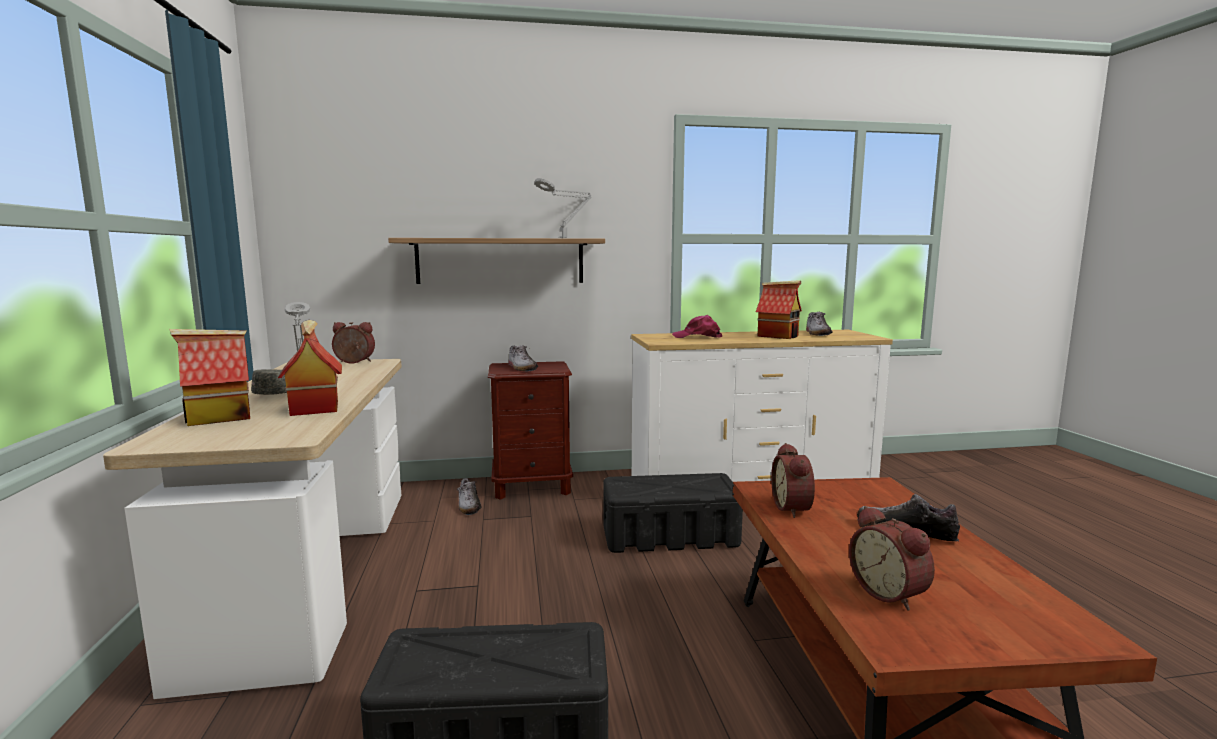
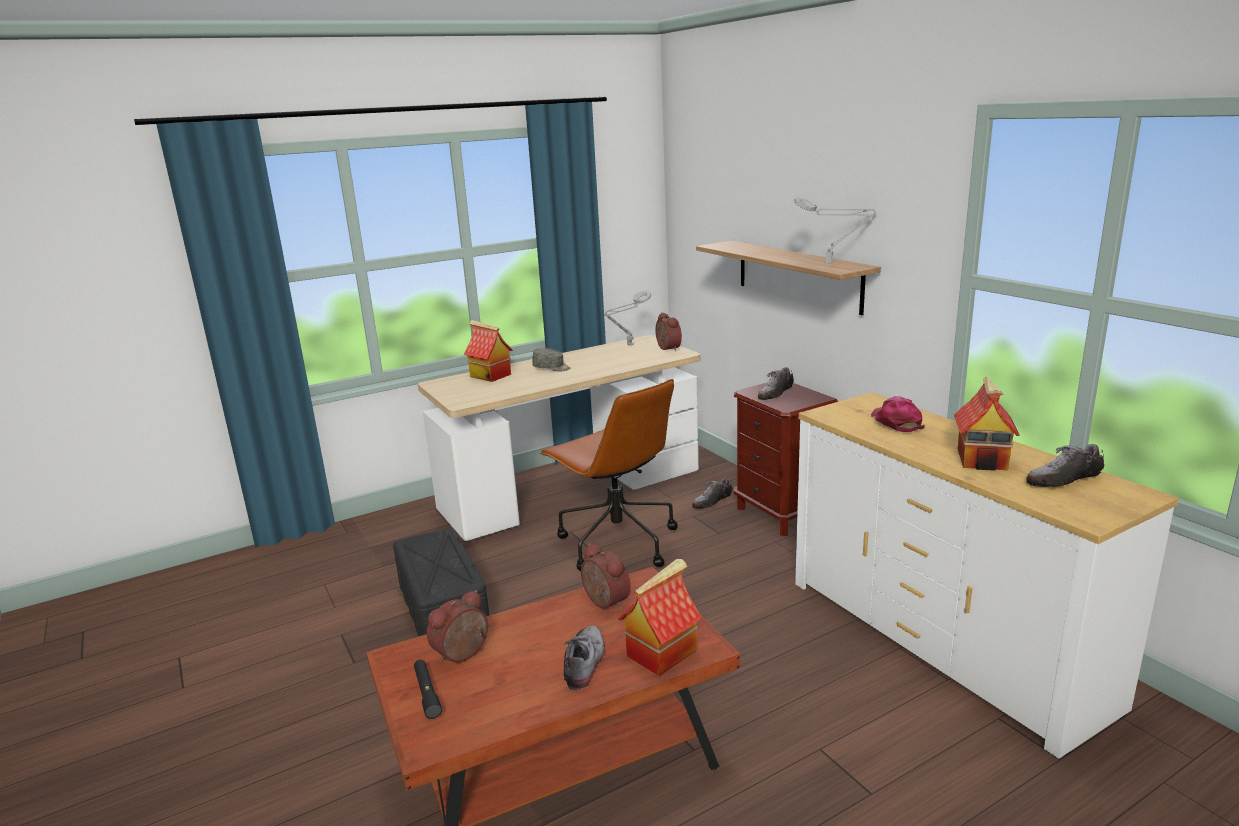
camera: 70 degrees right, 10 degrees up
(313, 408) = (525, 384): toy house -> toy house (661, 652)
(480, 567) = (616, 542): none -> brown office chair
(671, 536) = (744, 612): black storage box -> none
(794, 508) = (604, 603): alarm clock -> alarm clock turned 75 degrees clockwise
(980, 626) = (427, 693): none -> black flashlight

